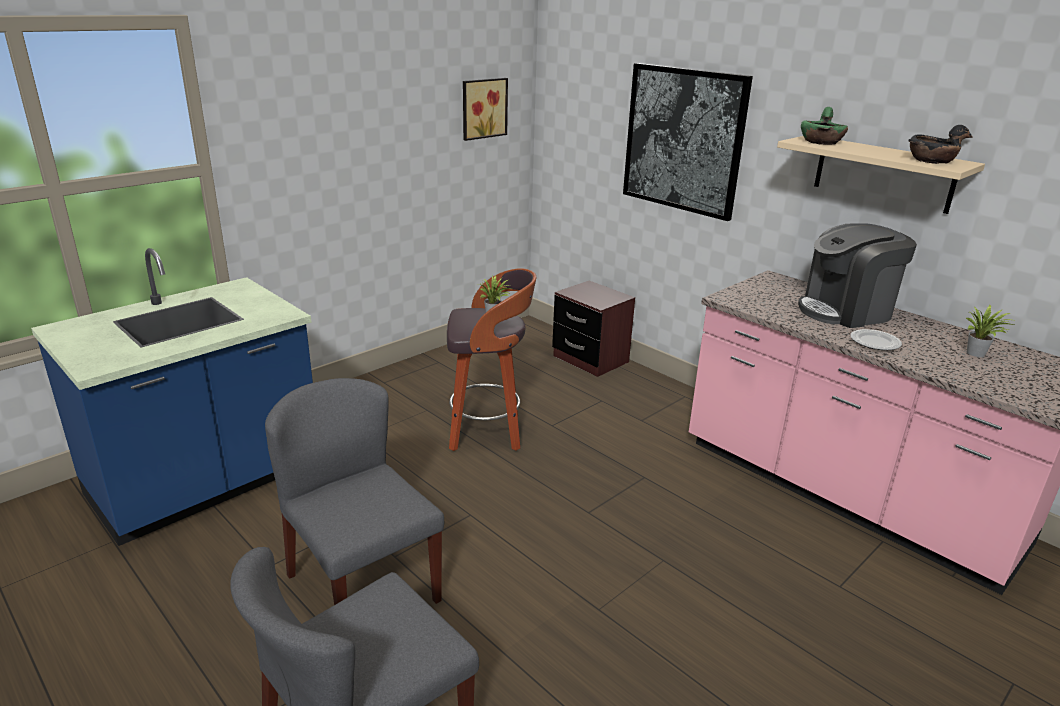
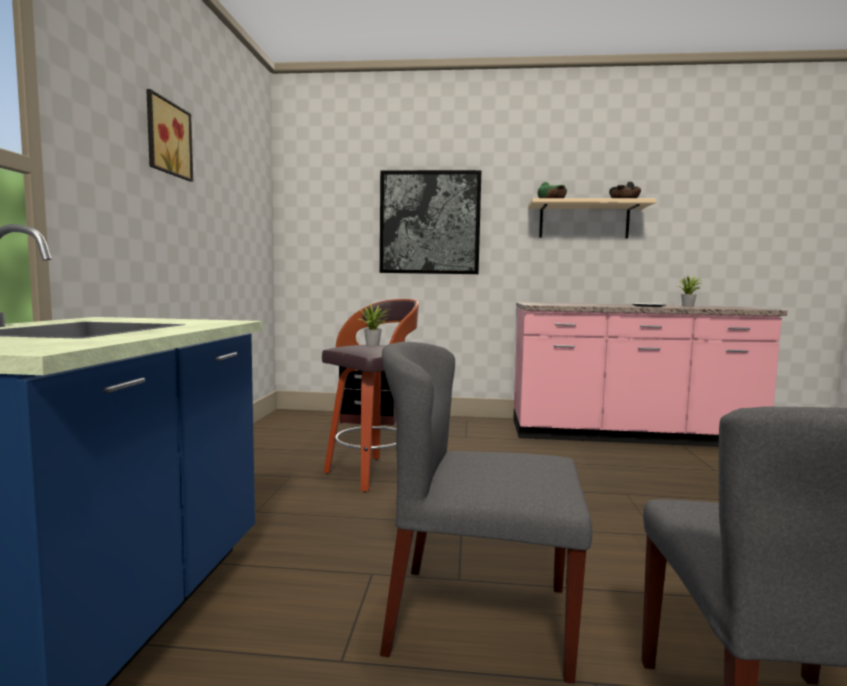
camera: 40 degrees left, 20 degrees down
(483, 108) = (249, 204): picture -> picture (166, 138)
(846, 311) = (599, 304): coffee machine -> none

